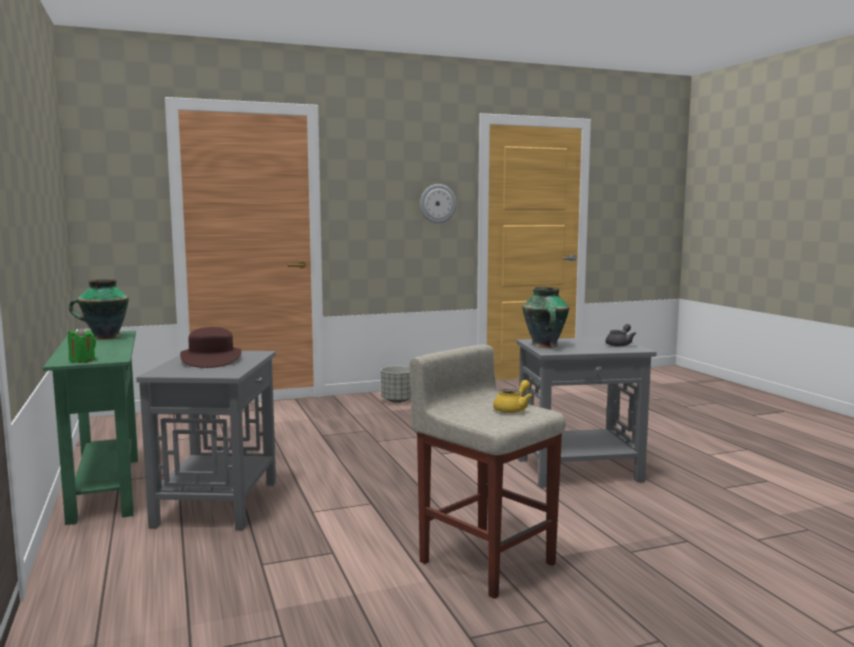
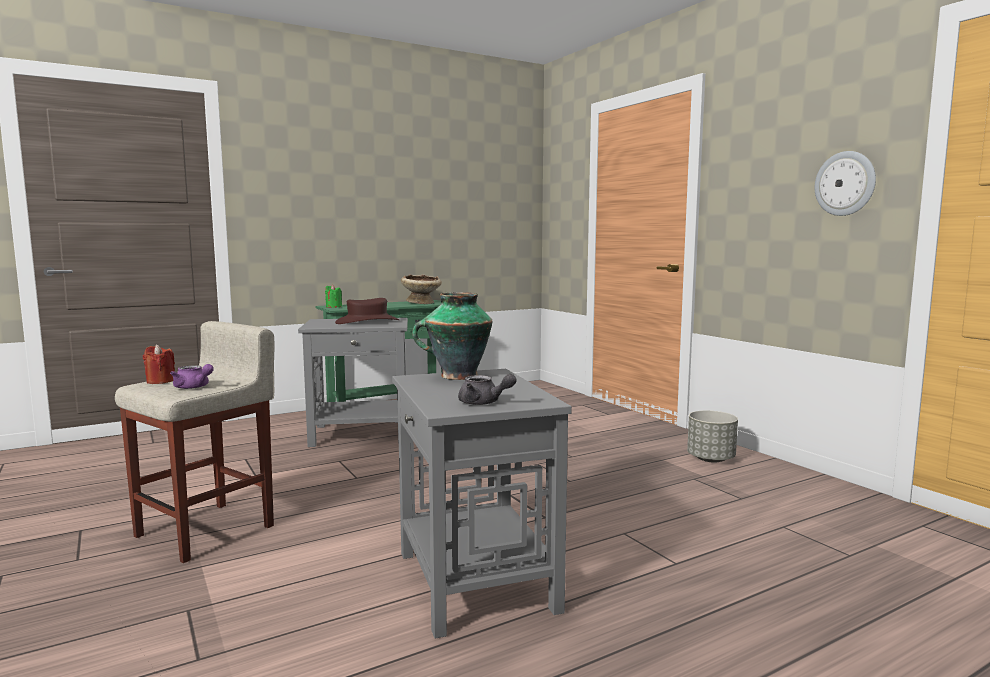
camera: 80 degrees right, 0 degrees up
(104, 337) = (422, 303): vase -> beige bowl
(479, 421) = (160, 381): none -> red candle
(513, 409) = (193, 387): yellow teapot -> purple teapot

